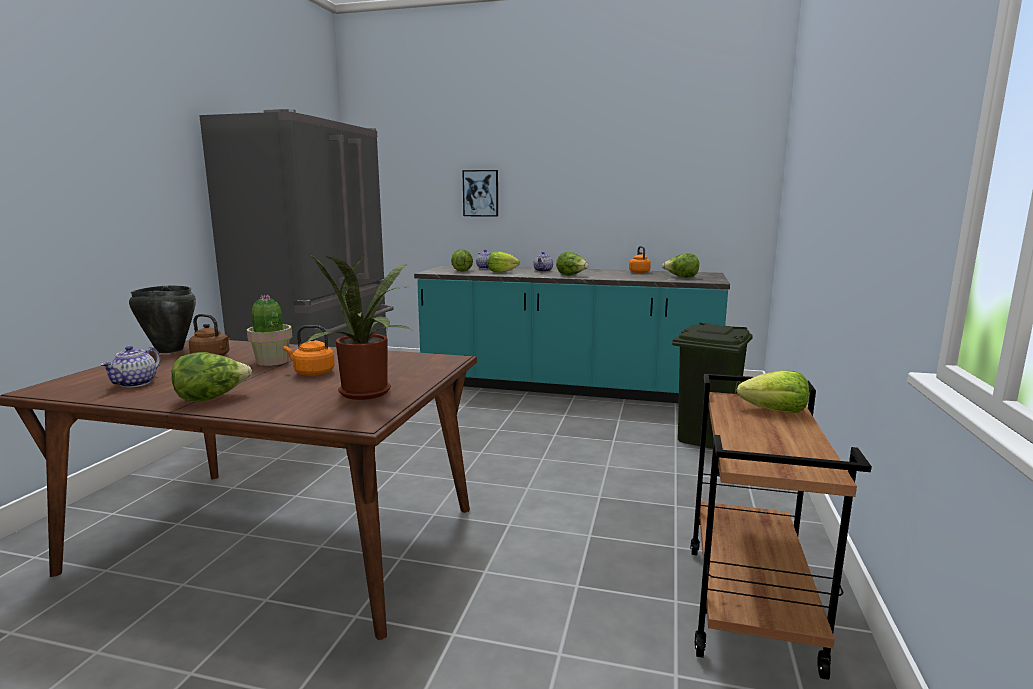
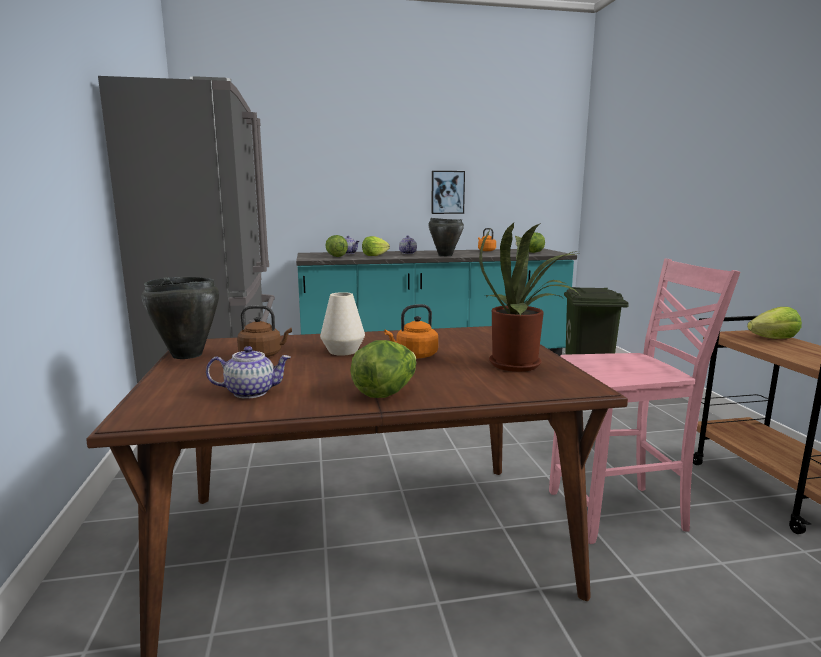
camera: 25 degrees left, 0 degrees up
(135, 383) = (251, 392): teapot -> teapot turned 90 degrees counterclockwise
(272, 362) = (343, 351): potted plant -> white vase
(481, 193) = (333, 181): picture -> picture (447, 192)
(528, 577) = (620, 512): none -> pink chair
(571, 275) = (445, 255): lettuce -> black cooking pot

